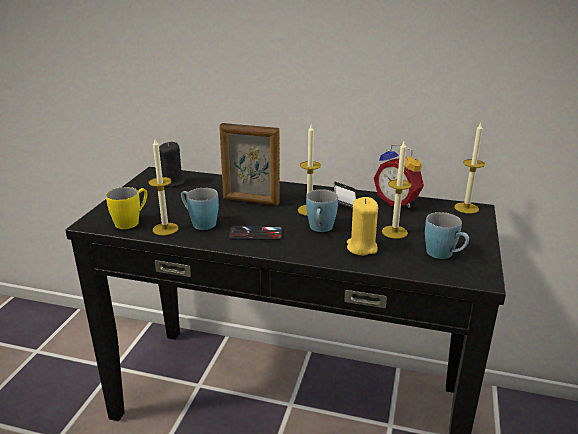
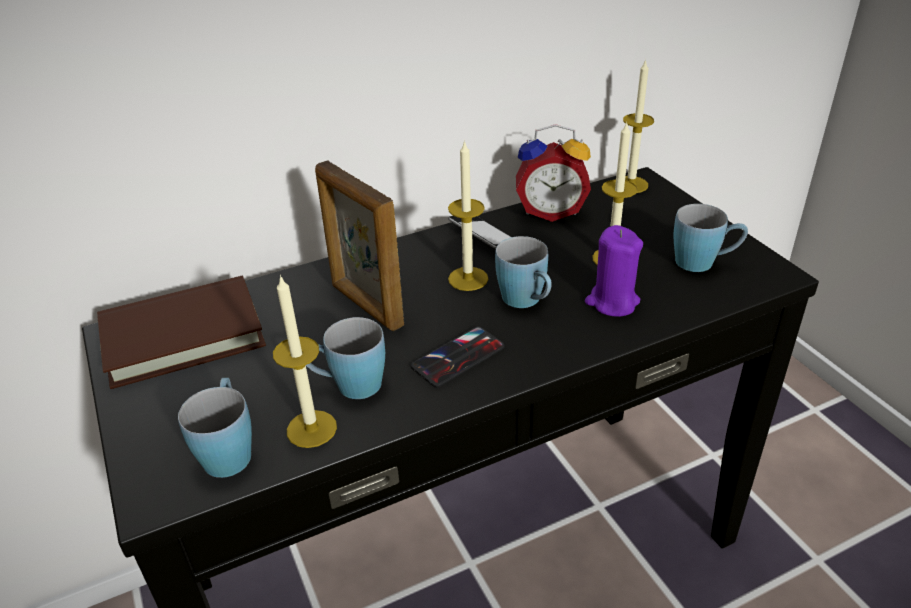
camera: 40 degrees left, 10 degrees up
(131, 221) = (229, 449): yellow mug -> blue mug
(172, 182) = (183, 336): black candle -> brown book
(251, 201) = (366, 306): picture frame -> picture frame turned 75 degrees clockwise
(361, 247) = (612, 302): yellow candle -> purple candle

